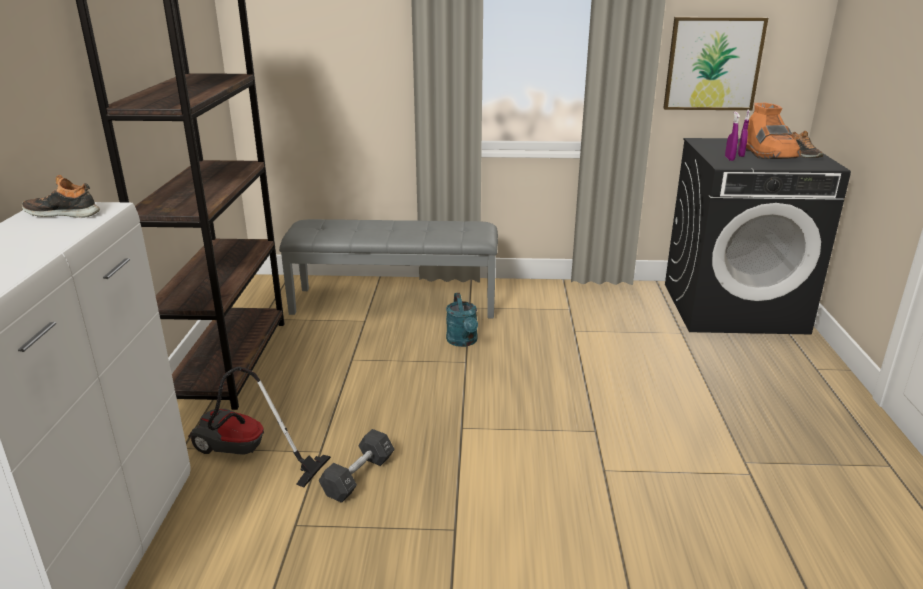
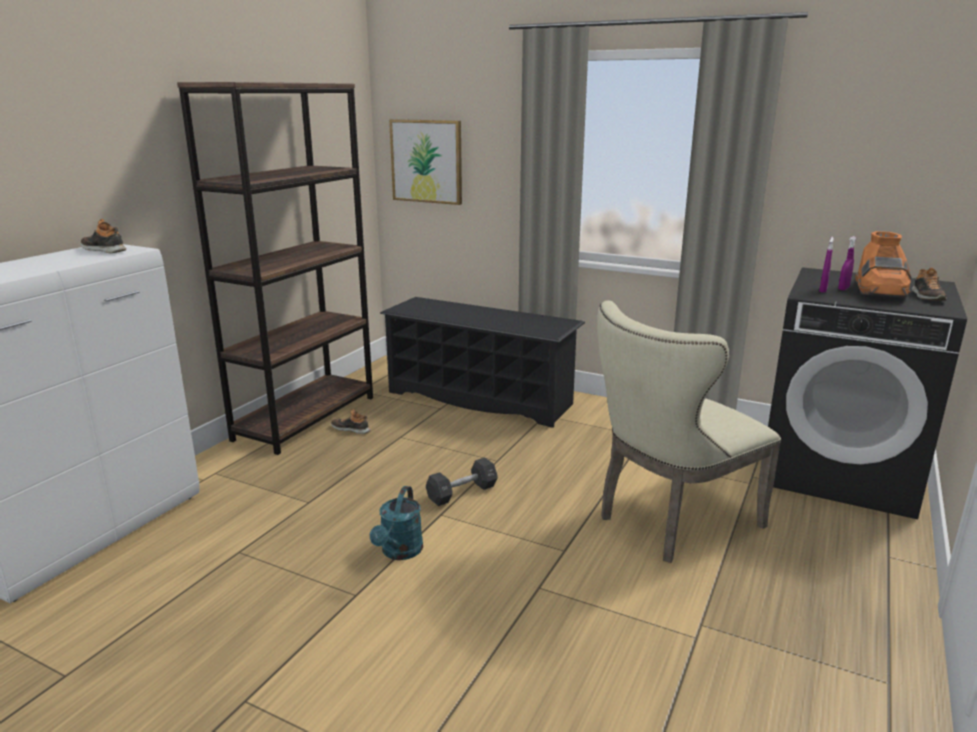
camera: 25 degrees right, 5 degrees down
(245, 455) = (252, 490): vacuum cleaner -> none
(292, 363) = (351, 429): none -> shoe
(358, 476) = (319, 530): black dumbbell -> black dumbbell (462, 492)
(395, 302) = (480, 398): grey bench -> black shoe rack
(463, 342) = (511, 443): turquoise watering can -> turquoise watering can (399, 552)
(653, 382) = (670, 522): none -> beige chair
(713, 64) = (841, 186): picture -> picture (426, 161)

